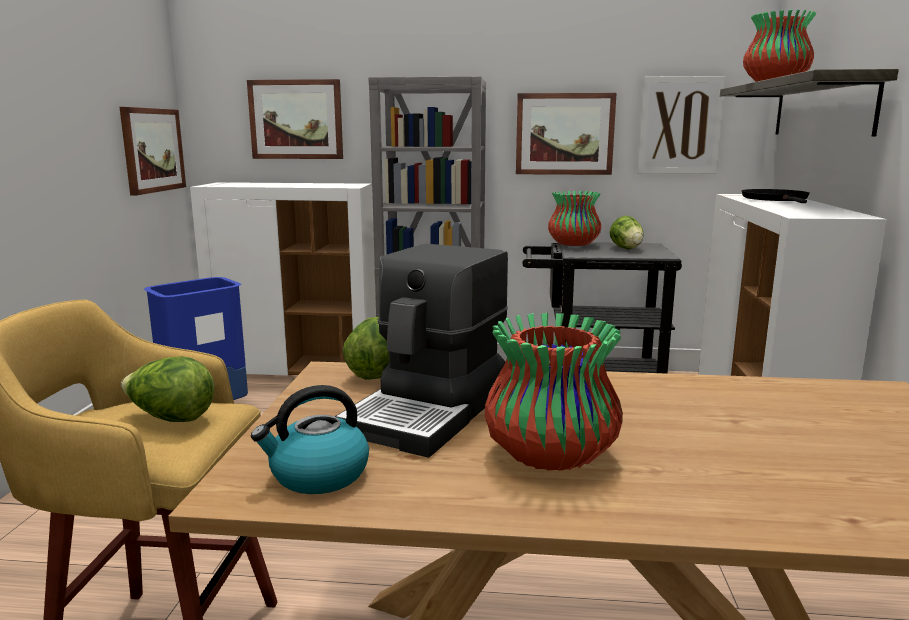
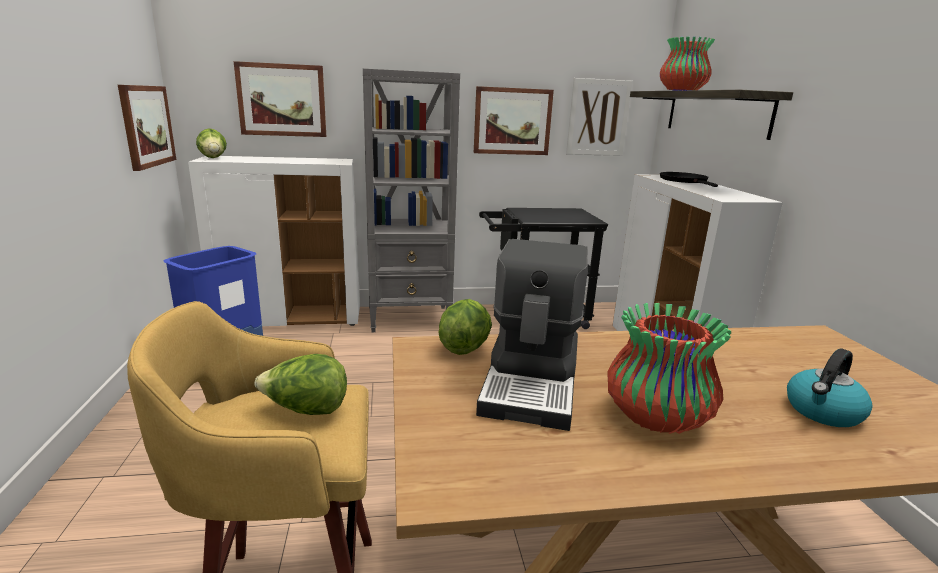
camera: 15 degrees left, 5 degrees up
(318, 475) = (495, 461): kettle -> kettle (823, 412)
(573, 244) = (521, 210): vase -> none
(626, 249) = (562, 214): lettuce -> lettuce (213, 158)

